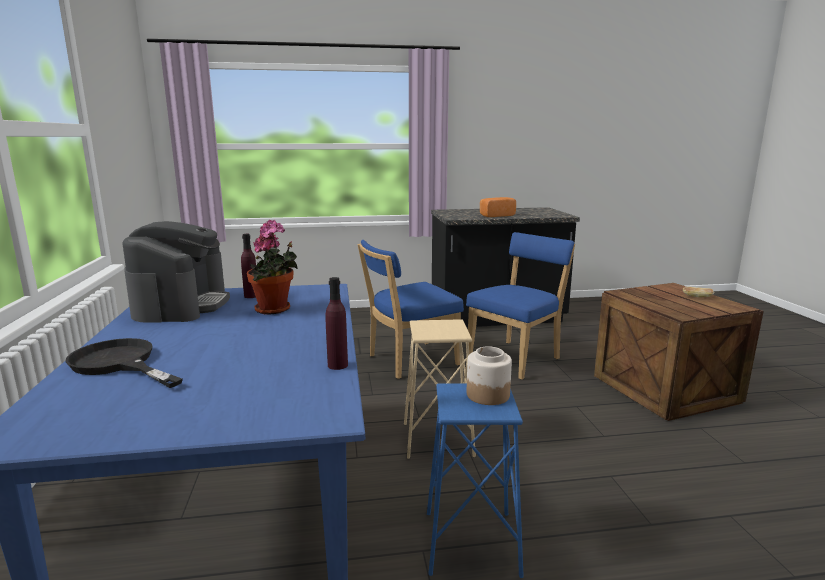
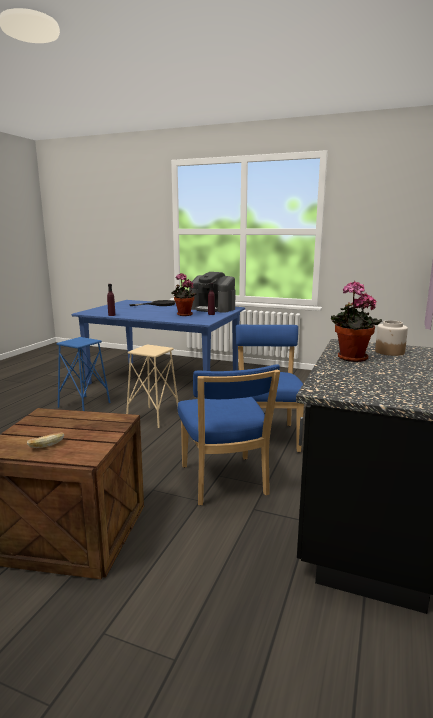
camera: 120 degrees right, 0 degrees up
(487, 395) = (78, 342): jar -> jar (390, 352)
(496, 215) = (350, 358): bread -> potted plant

